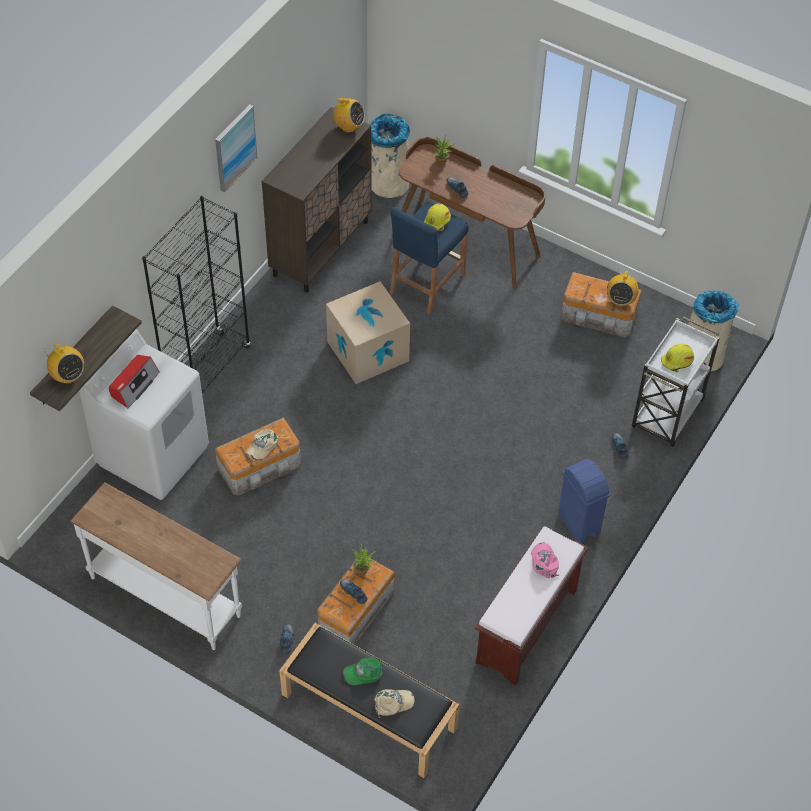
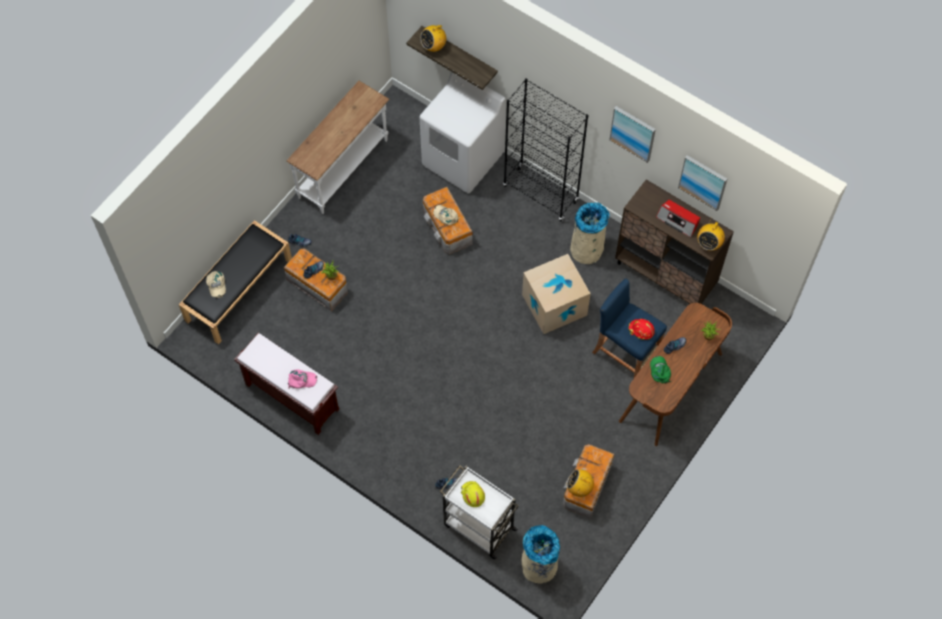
camera: 95 degrees right, 10 degrees up
(134, 385) = (458, 106): radio -> radio (678, 221)
(294, 97) = (703, 182): none -> picture
(364, 672) = (242, 268): green cap -> green cap (660, 371)
(388, 183) = (741, 330): beige trash can -> beige trash can (587, 248)
(437, 221) = (641, 330): yellow hard hat -> red hard hat
(578, 525) = (377, 444): blue trash can -> none

